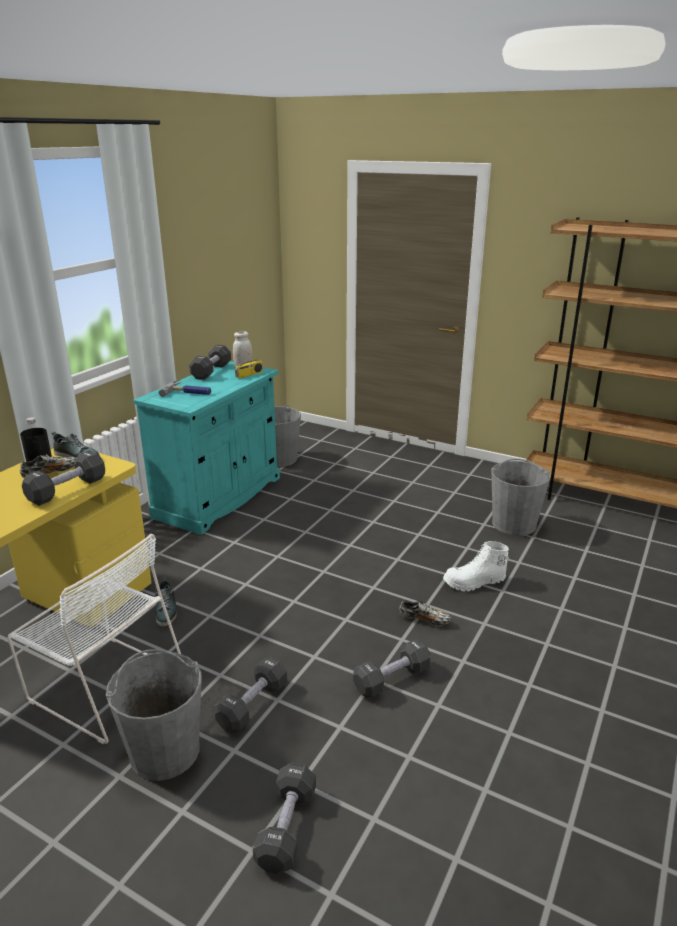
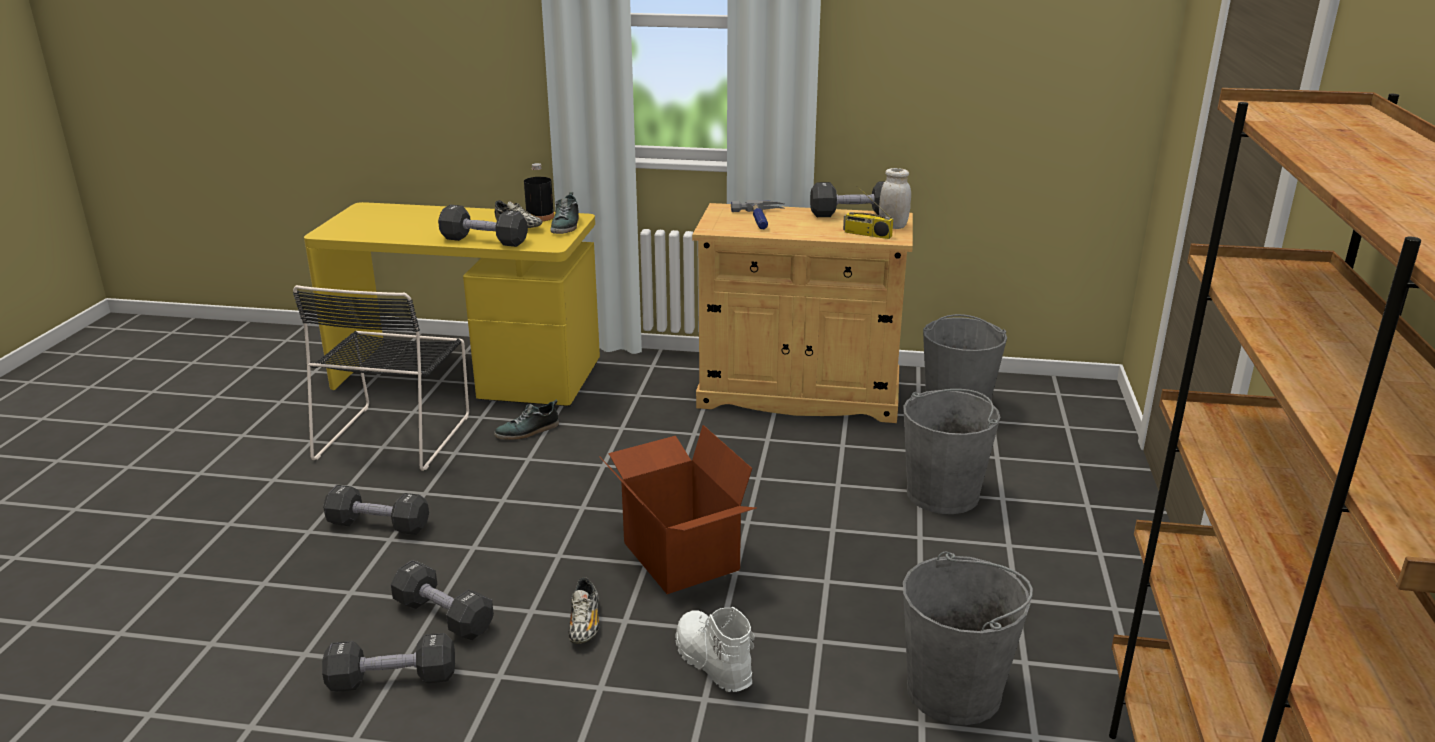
camera: 70 degrees right, 0 degrees up
(104, 684) = (396, 434): white chair -> black chair
(164, 751) = (306, 493): grey bucket -> grey bucket (943, 494)
(219, 497) = (799, 394): turquoise cabinet -> beige cabinet
(286, 828) = (203, 588): black dumbbell -> black dumbbell (392, 680)
(372, 574) = (678, 557): none -> cardboard box

